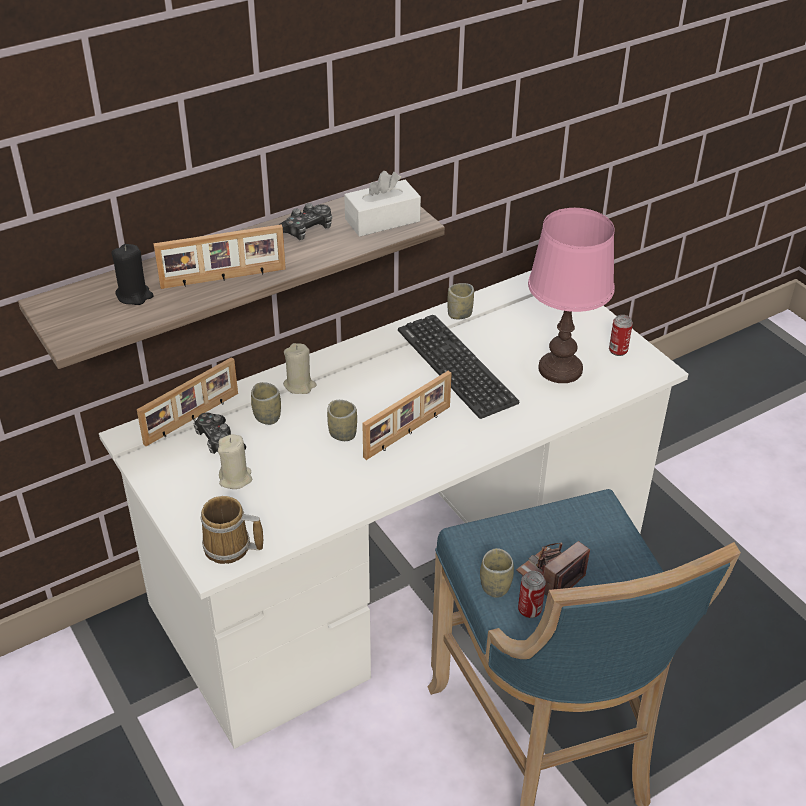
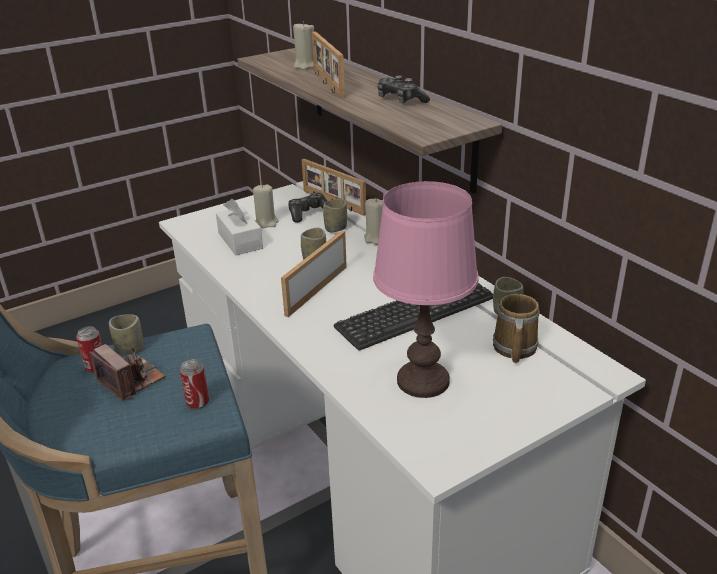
camera: 90 degrees right, 10 degrees down
(134, 295) = (306, 66): black candle -> beige candle
(230, 548) = (196, 226): mug -> mug (513, 348)
(382, 220) = (425, 123): white tissue box -> white tissue box (240, 241)
(408, 432) = (315, 290): picture frame -> picture frame turned 75 degrees clockwise
(618, 350) = (469, 430): can -> can (197, 403)

